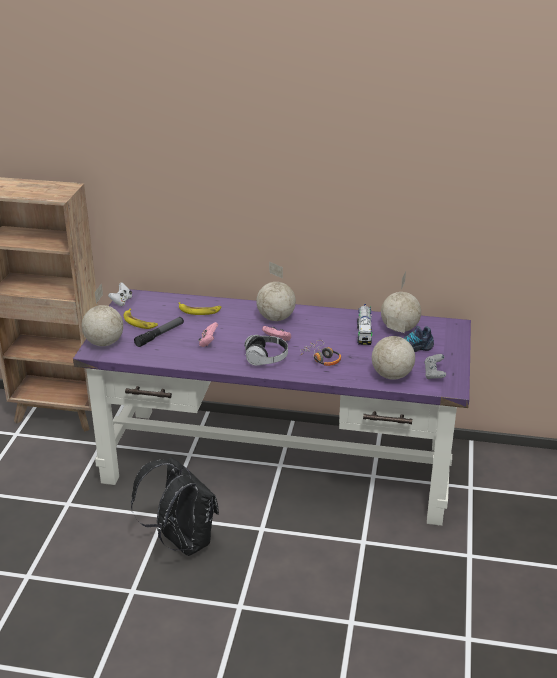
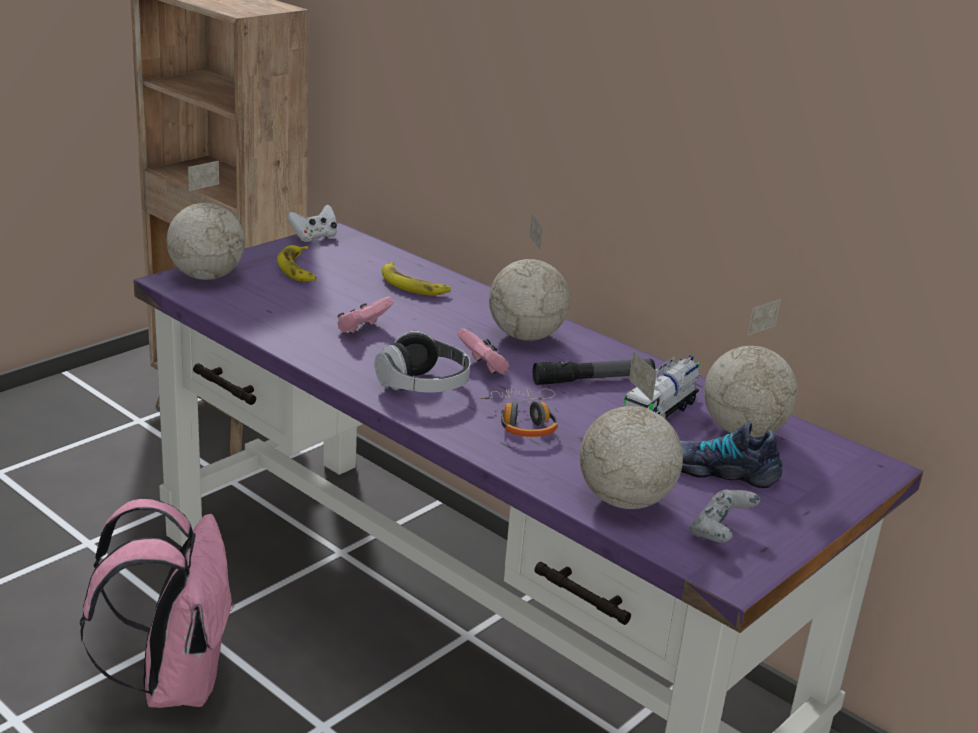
camera: 30 degrees right, 5 degrees down
(160, 335) = (303, 295): flashlight -> flashlight (593, 379)
(181, 542) = (174, 681): black backpack -> pink backpack

